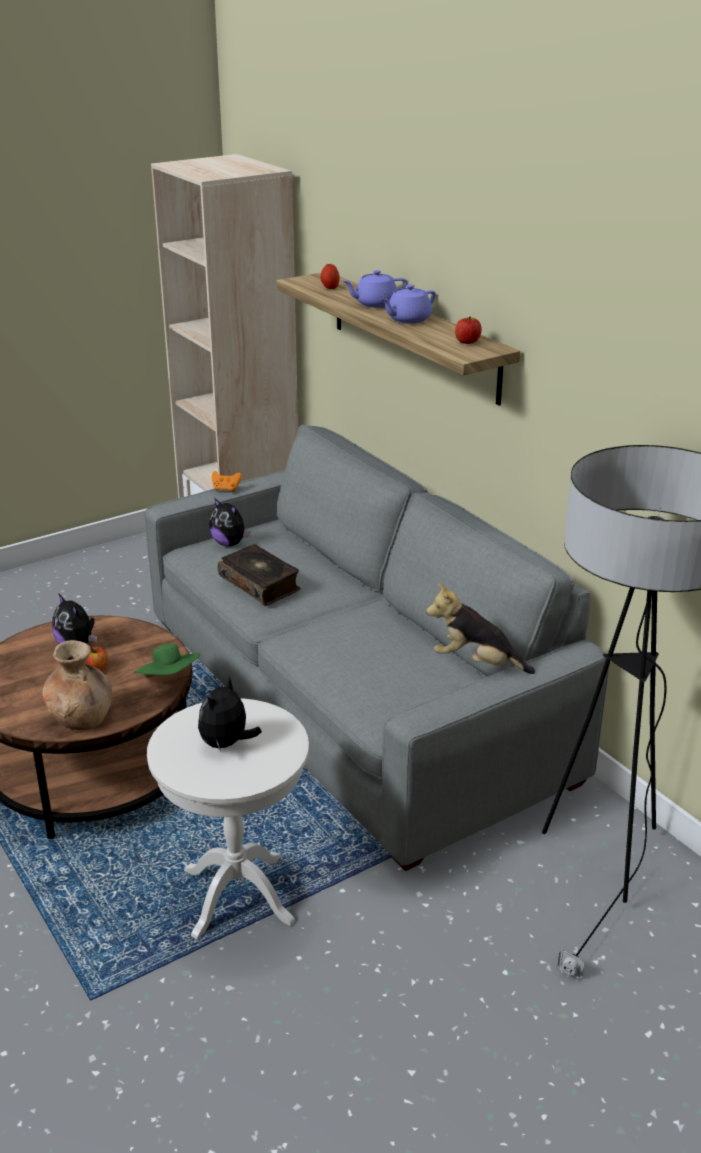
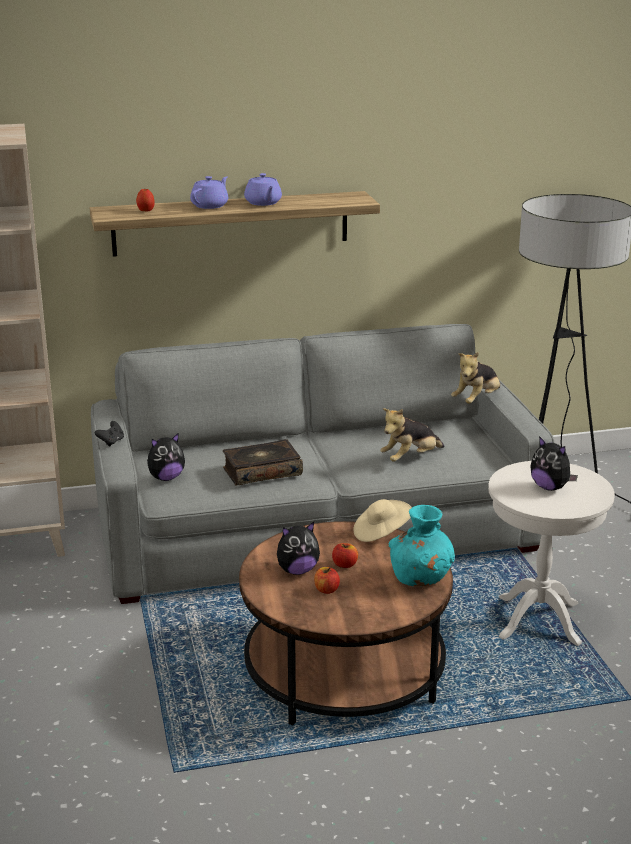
camera: 70 degrees left, 5 degrees down
(82, 719) = (421, 578): brown vase -> turquoise vase
(169, 679) = (381, 533): green hat -> beige hat
(226, 489) = (111, 442): orange game controller -> black game controller
(348, 663) = (410, 458): none -> plush toy
(375, 304) = (210, 205): purple teapot -> purple teapot turned 150 degrees counterclockwise
(467, 342) = (333, 197): apple -> apple (326, 590)

